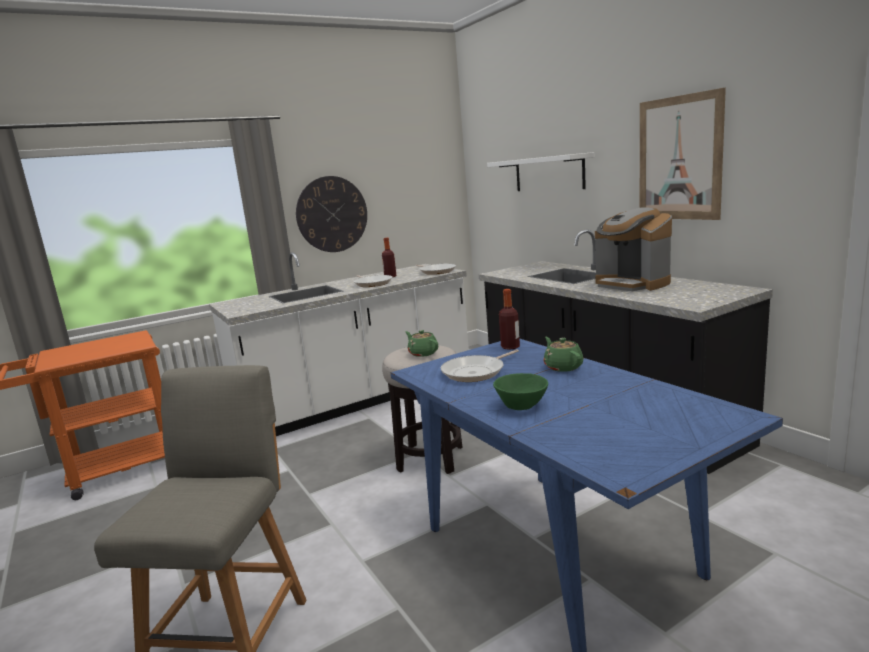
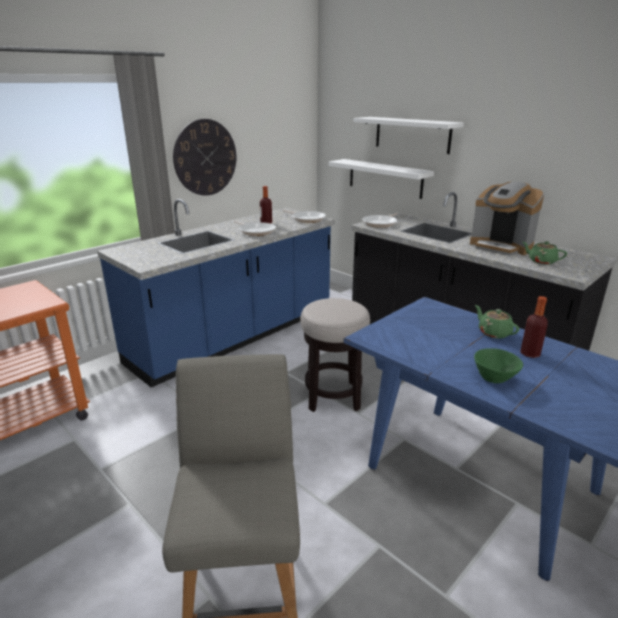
camera: 15 degrees left, 10 degrees up
(358, 401) = (235, 337): white counter -> blue counter
(423, 353) = (339, 309): green teapot -> green teapot (541, 261)
(476, 372) = (424, 338): frying pan -> frying pan (380, 223)
(510, 347) = (430, 308): bottle -> bottle (530, 353)
(529, 225) = (385, 178): none -> white shelf
(679, 158) = (548, 141): picture -> none

